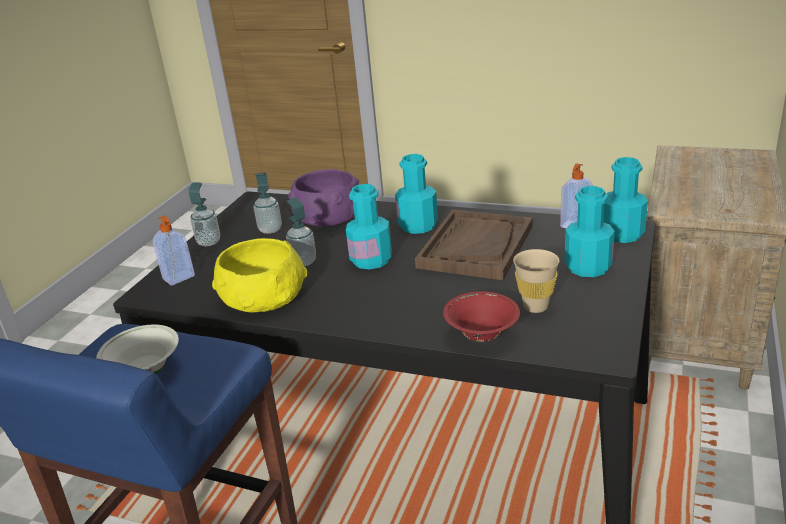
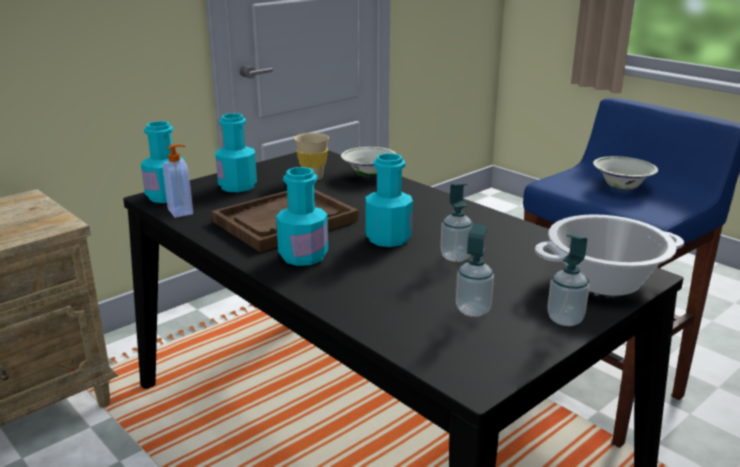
camera: 155 degrees left, 5 degrees down
(179, 278) = (605, 281): soap dispenser -> cooking pot
(263, 296) = (512, 237): yellow bowl -> none
(327, 218) = (388, 302): purple bowl -> none
(481, 335) = (368, 175): red bowl -> white bowl

